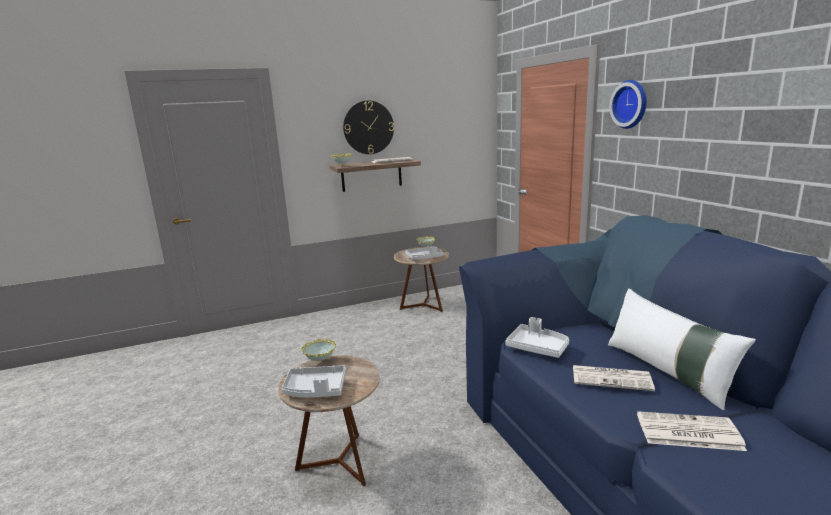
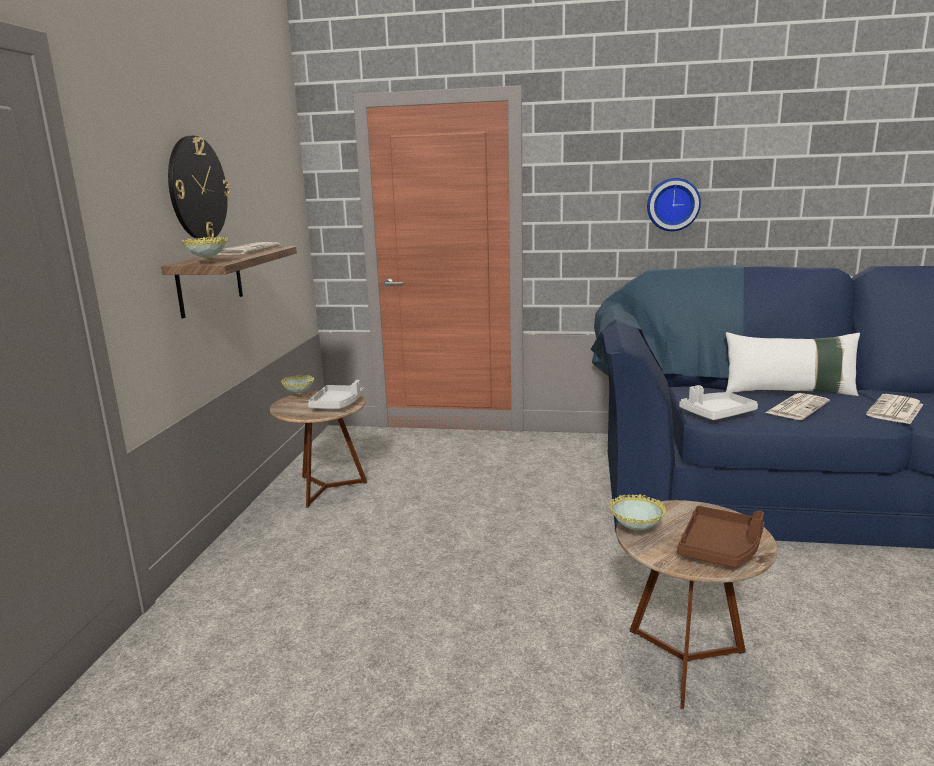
camera: 60 degrees left, 0 degrees up
(315, 390) = (720, 548): grey tray -> brown tray
(631, 104) = (580, 156): wall clock -> wall clock (673, 204)

